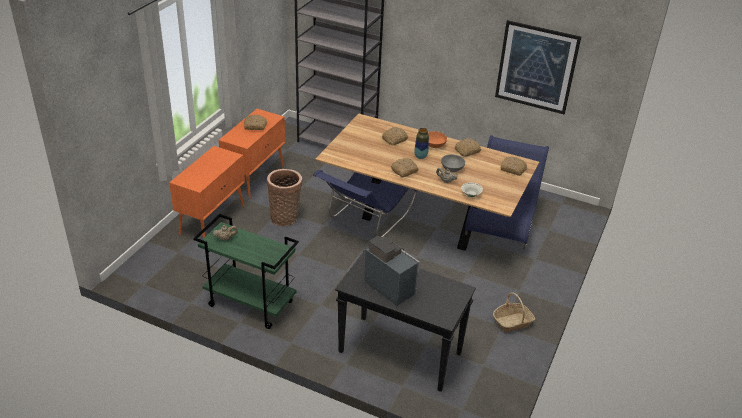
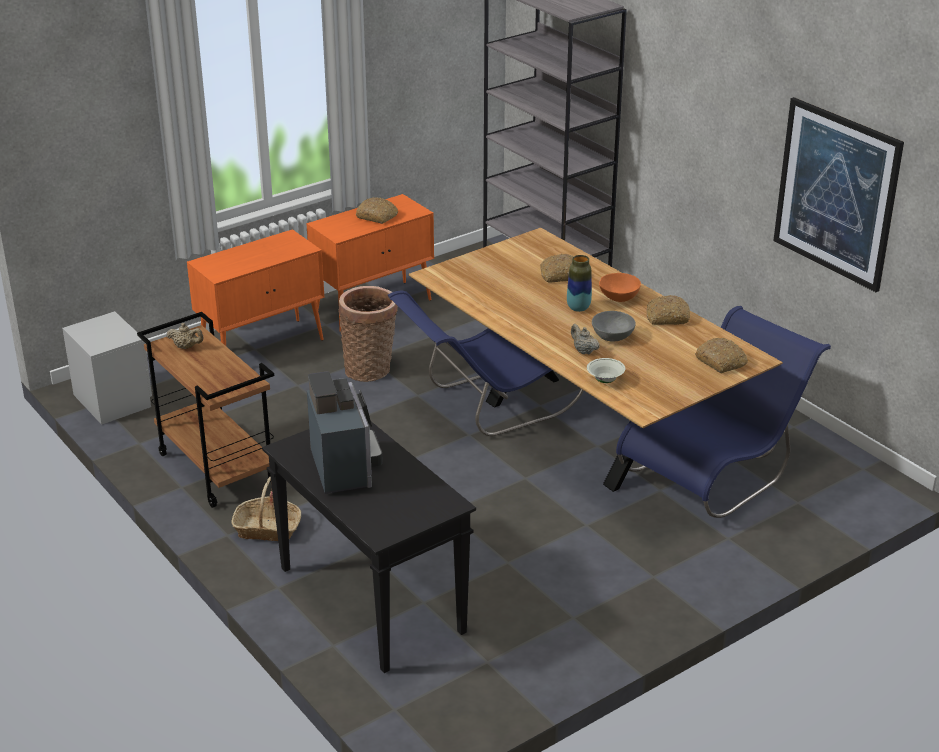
camera: 30 degrees right, 5 degrees down
(150, 281) = (112, 400): none -> grey nightstand
(249, 304) = (215, 468): green cart -> brown cart
(404, 170) = (531, 321): bread -> none
(512, 322) = (596, 617): basket -> basket (267, 529)

